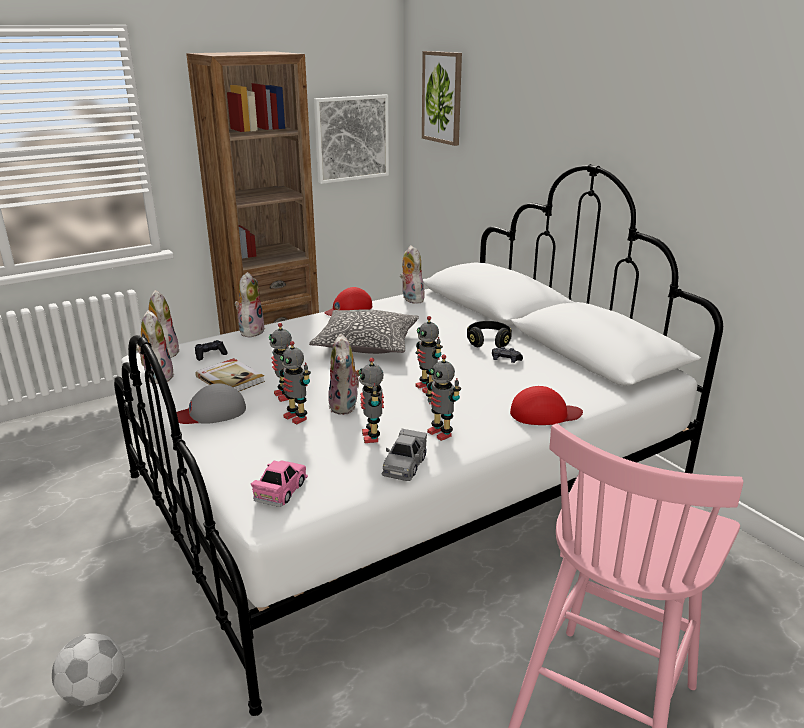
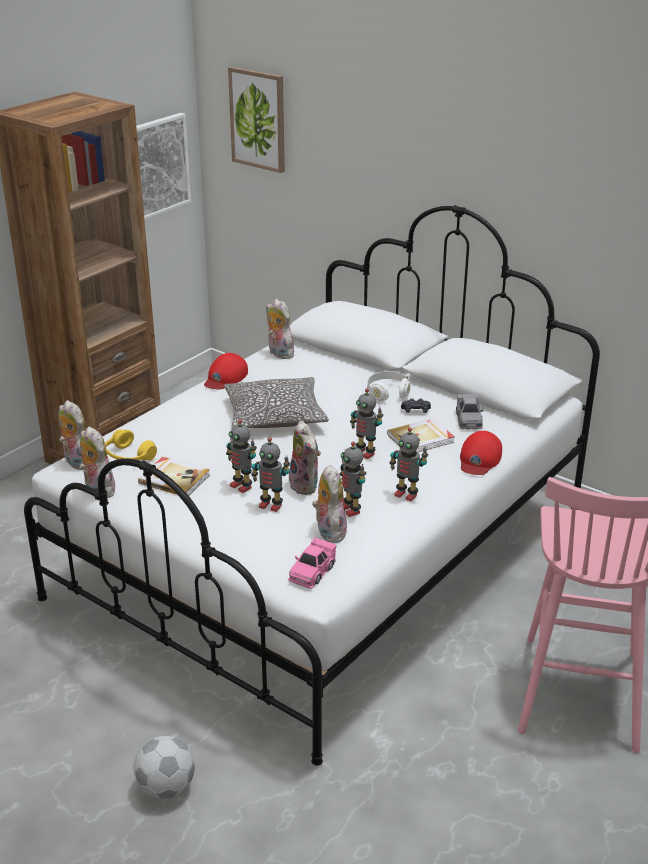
camera: 20 degrees left, 5 degrees up
(210, 355) = (129, 456): black game controller -> yellow headphones
(211, 412) = (188, 516): grey cap -> none
(251, 331) = (145, 421): plush toy -> plush toy (329, 531)
(281, 490) = (312, 572): pink toy car -> pink toy car turned 150 degrees counterclockwise
(405, 465) = (396, 529): grey toy car -> grey toy car (468, 420)
(488, 342) = (388, 393): black headphones -> white headphones
(494, 385) = (421, 439): none -> book
(544, 414) = (479, 459): red cap -> red cap turned 135 degrees clockwise

